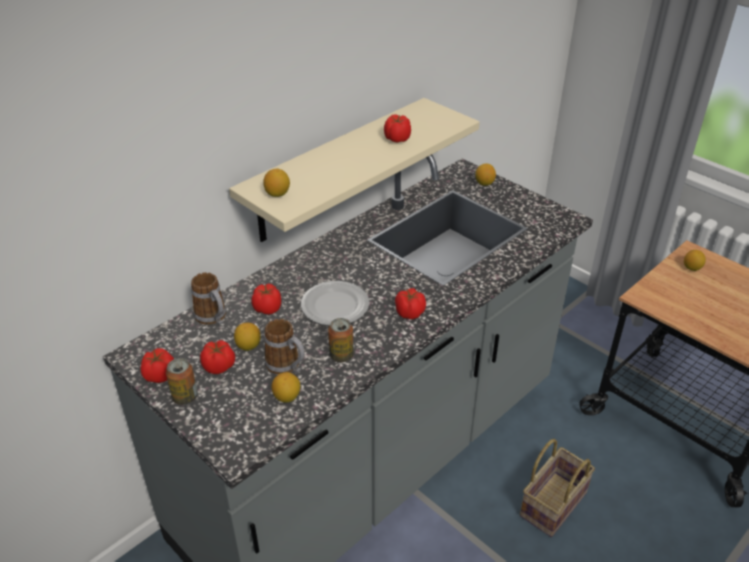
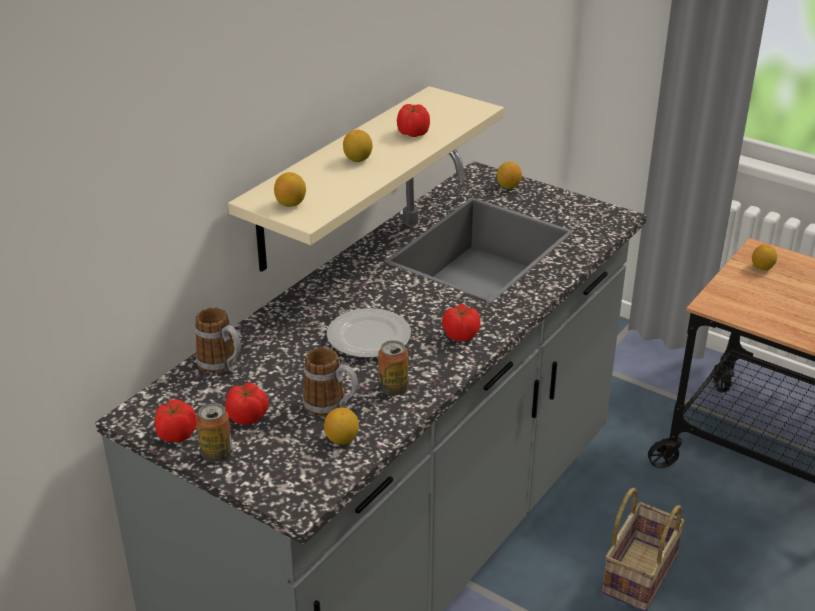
camera: 10 degrees left, 5 degrees down
(248, 346) = (277, 391): lemon -> lemon (358, 159)
(268, 308) = (286, 347): tomato -> none

